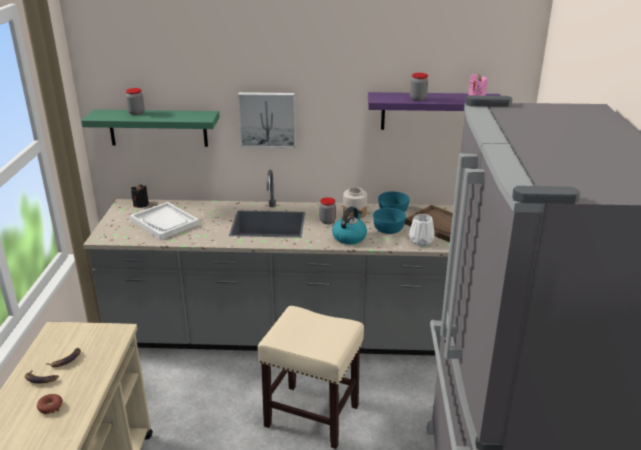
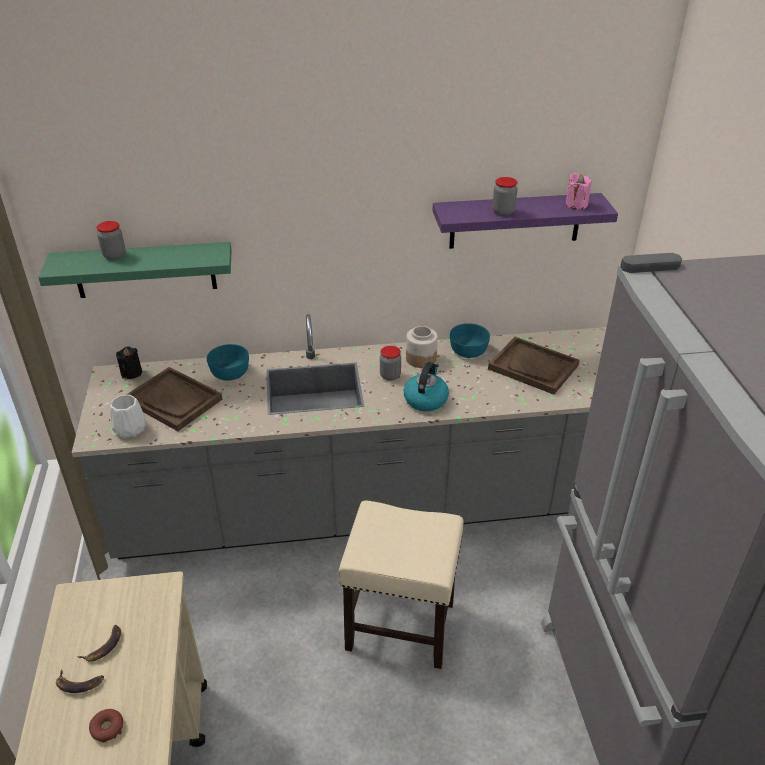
camera: 10 degrees left, 10 degrees up
(164, 222) = (174, 400): white tray -> brown tray
(267, 119) = (298, 247): picture -> none
(388, 229) = (470, 380): turquoise bowl -> turquoise bowl (229, 372)
(420, 241) = (516, 396): white vase -> white vase (129, 429)

